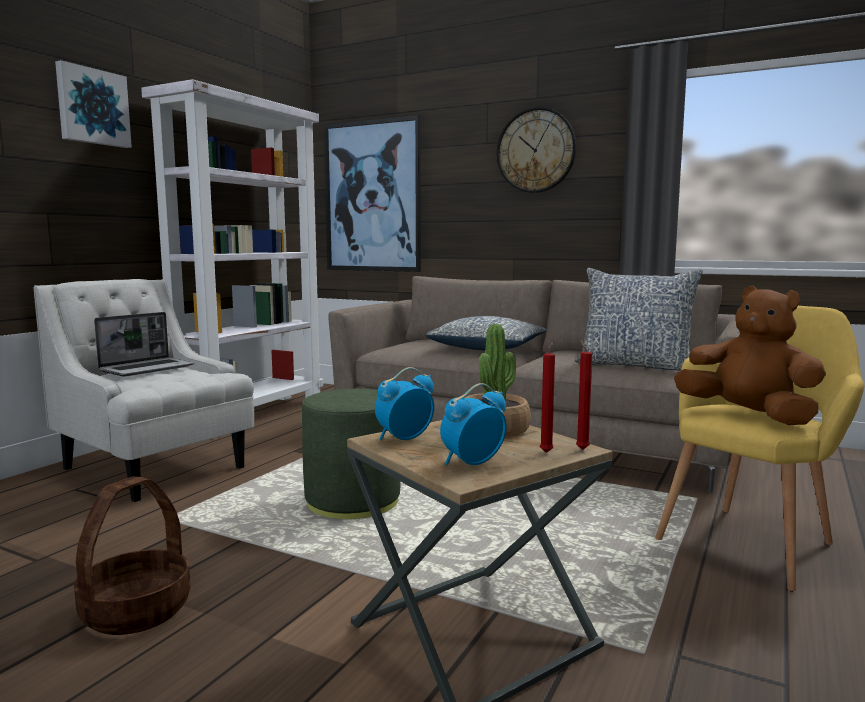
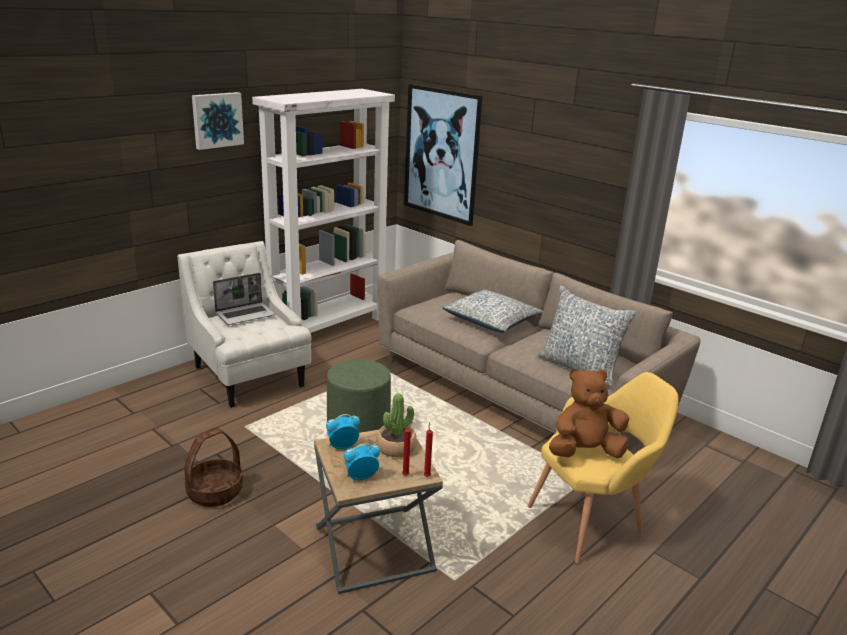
camera: 15 degrees right, 15 degrees up
(536, 150) = (567, 150): wall clock -> none
(748, 416) = (585, 452): brown plush toy -> brown plush toy turned 75 degrees counterclockwise

